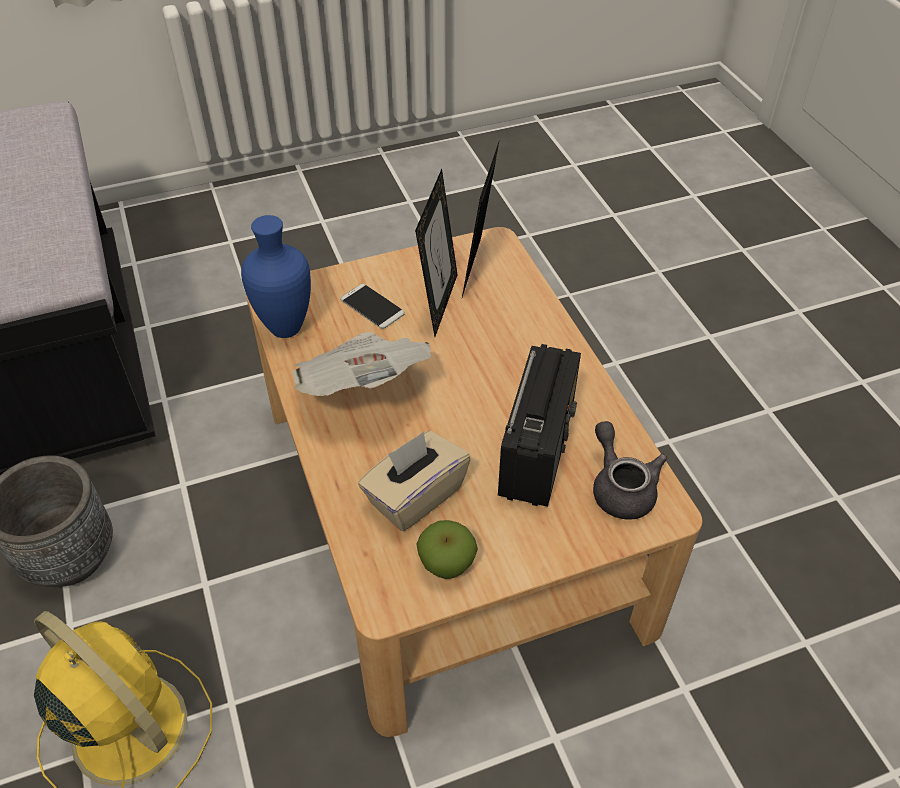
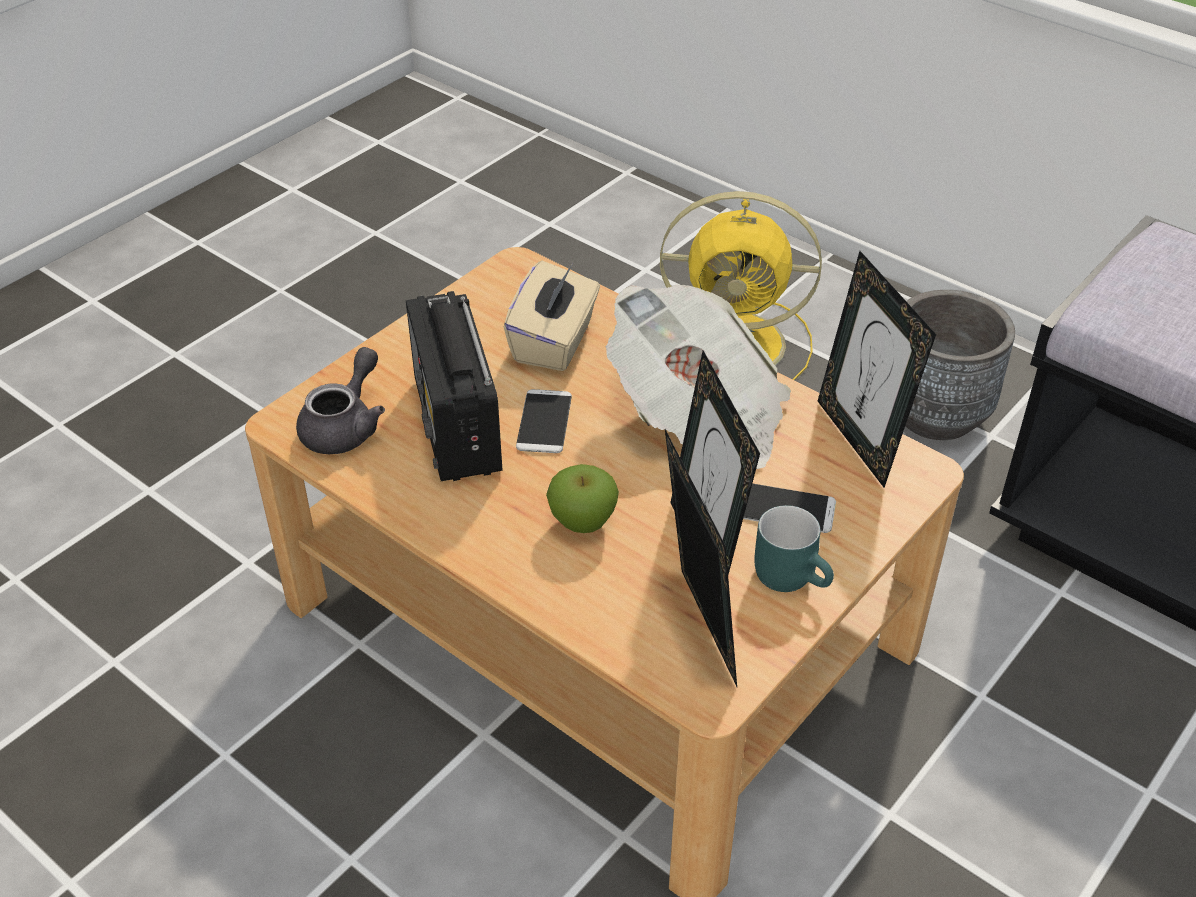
camera: 150 degrees right, 5 degrees down
(284, 327) = (859, 440): blue vase -> picture frame
(404, 273) = (793, 576): none -> turquoise mug
(447, 565) = (483, 306): apple -> apple (582, 522)
(472, 426) = (544, 422): none -> phone
(620, 487) = (346, 426): grey teapot -> grey teapot turned 105 degrees counterclockwise

